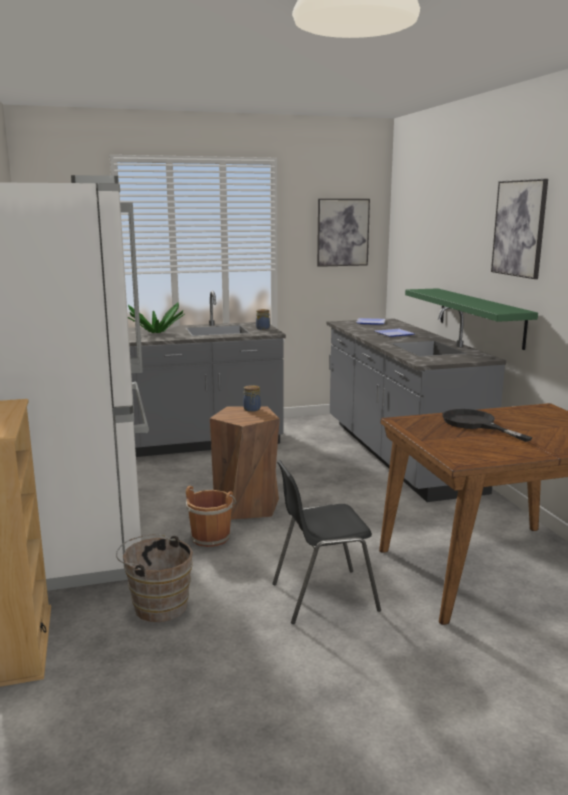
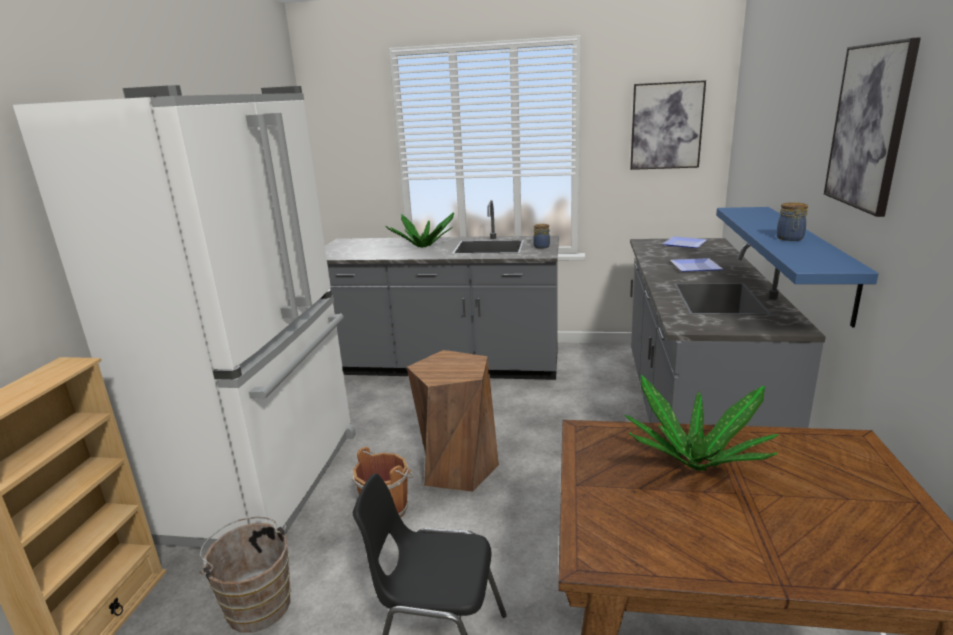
camera: 25 degrees right, 5 degrees up
(252, 409) = (464, 359): jar -> jar (790, 238)
(475, 424) = (695, 462): black frying pan -> potted plant
(480, 316) = (807, 258): green shelf -> blue shelf

